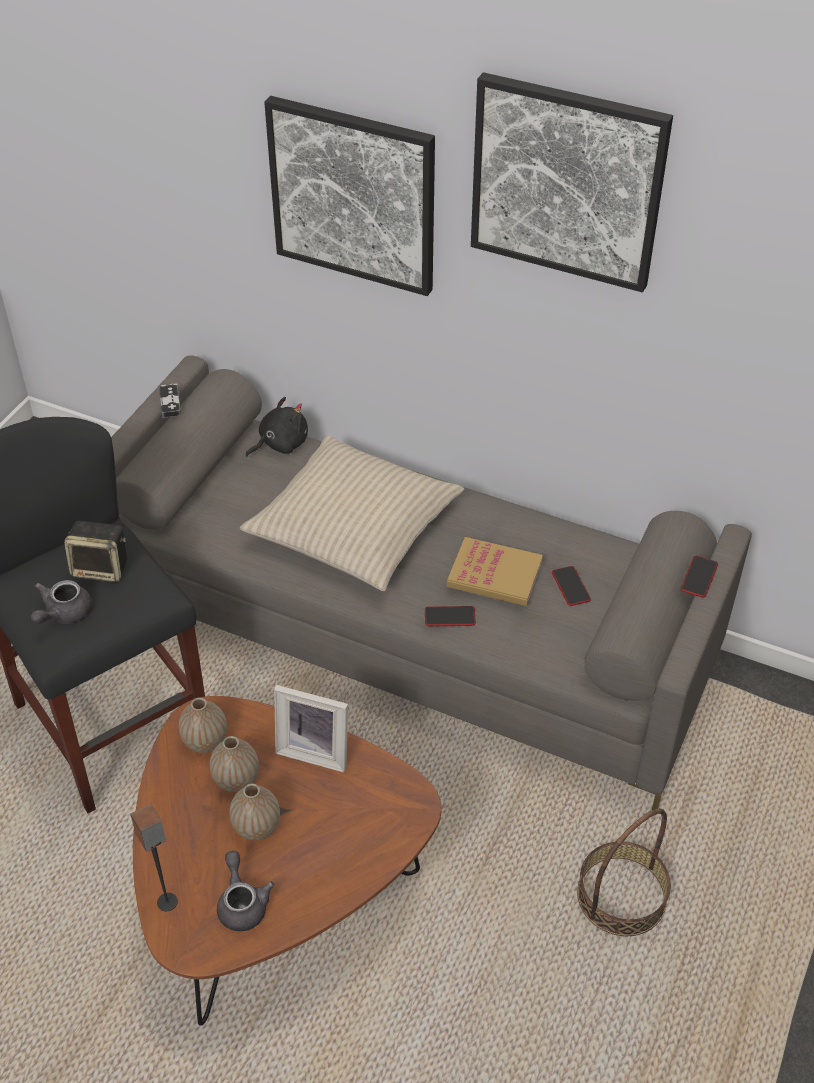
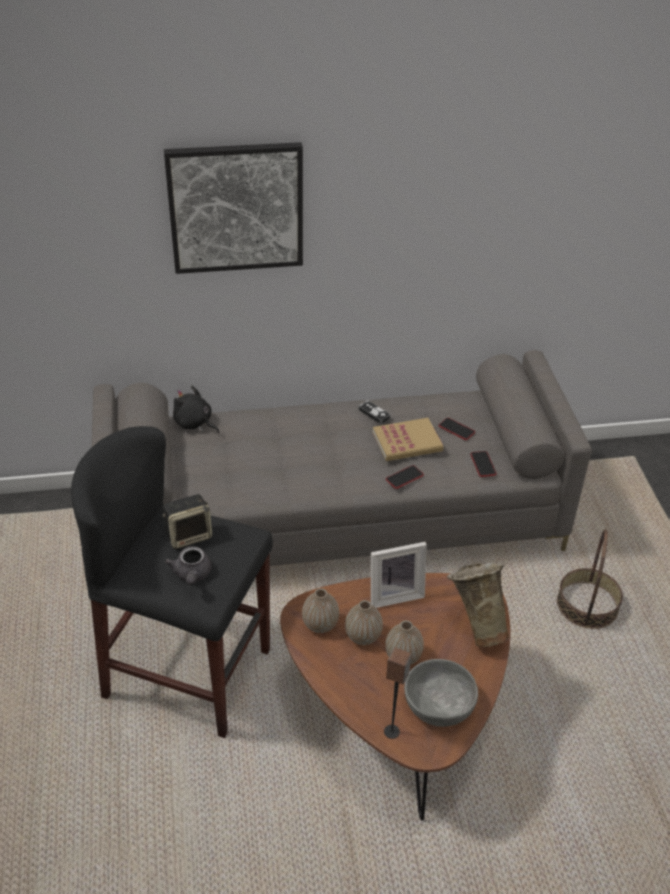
camera: 35 degrees left, 5 degrees down
(170, 402) = (116, 418): game controller -> game controller (374, 413)
(242, 903) = (438, 705): grey teapot -> grey bowl
(280, 444) = (194, 423): black plush toy -> black plush toy turned 75 degrees counterclockwise
(354, 527) = (293, 452): beige pillow -> none
(369, 839) = (476, 627): none -> beige vase
(567, 181) = (401, 147): picture -> none
(699, 577) = (540, 385): phone -> phone (483, 464)

